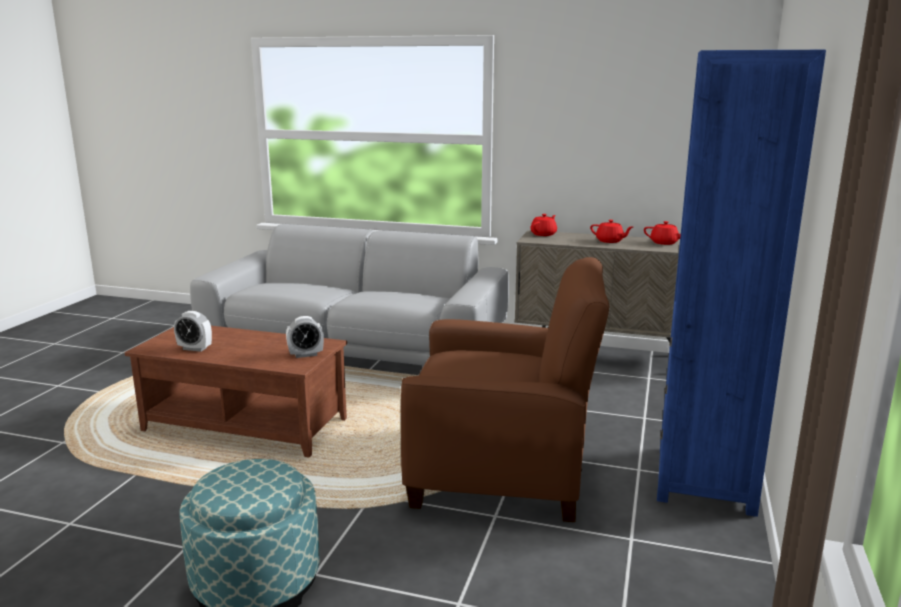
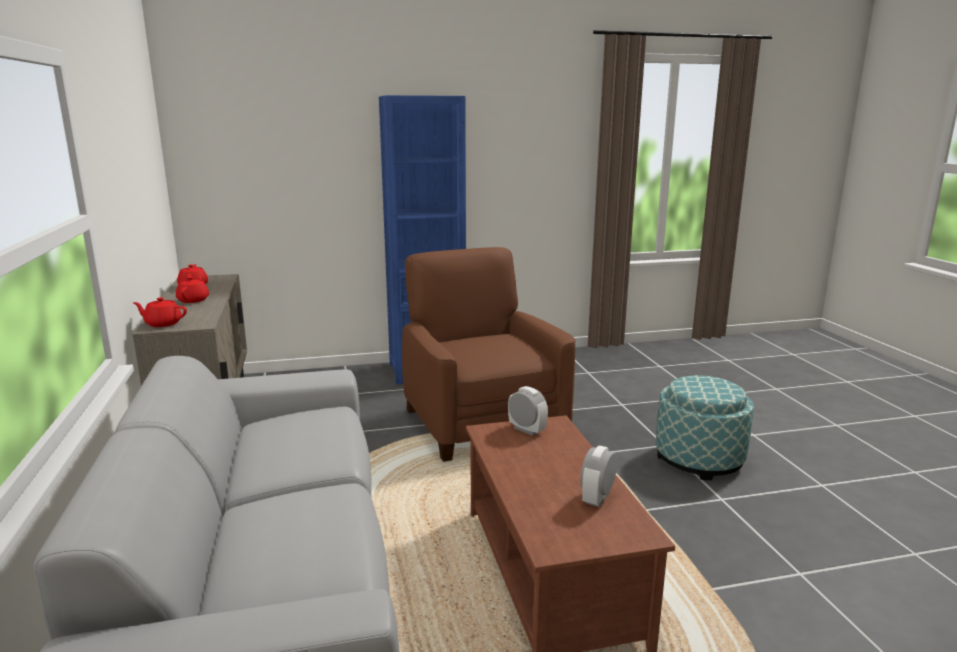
camera: 120 degrees left, 0 degrees up
(195, 348) = (597, 498): alarm clock -> alarm clock turned 135 degrees counterclockwise

